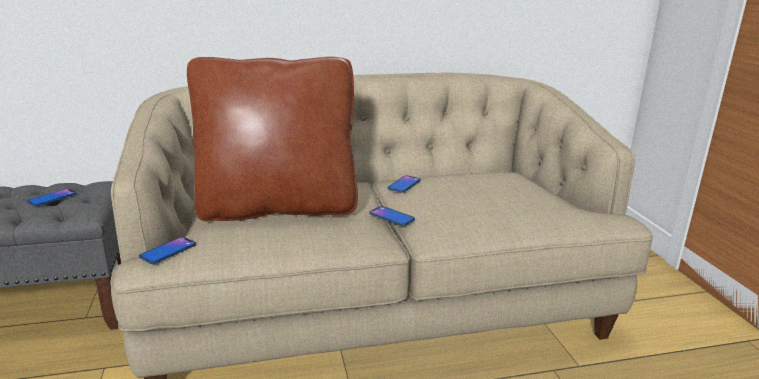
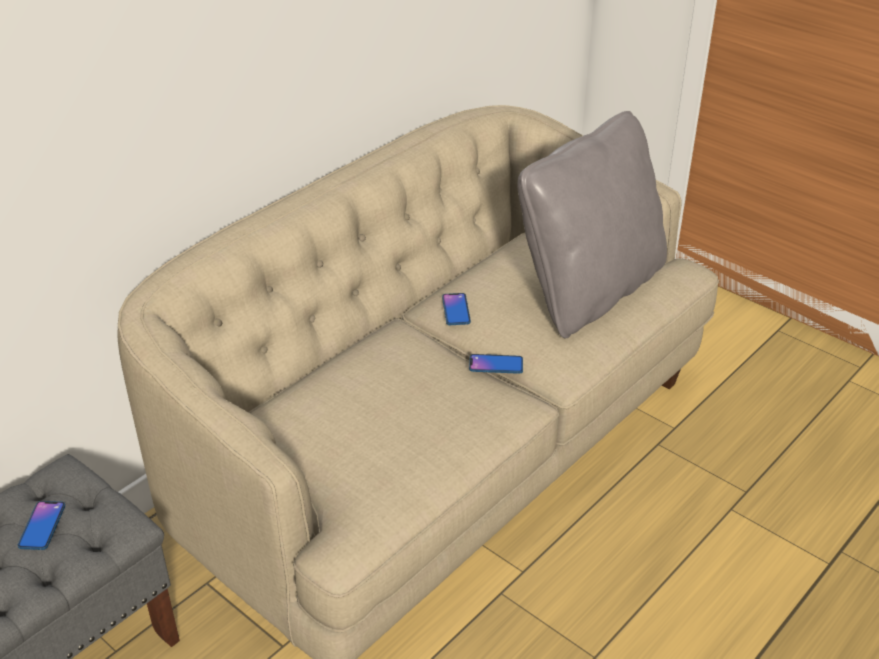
camera: 35 degrees left, 15 degrees up
(168, 251) = (347, 524): phone -> none
(278, 207) = (373, 408): brown pillow -> none
(515, 203) = (589, 292): none -> grey pillow

